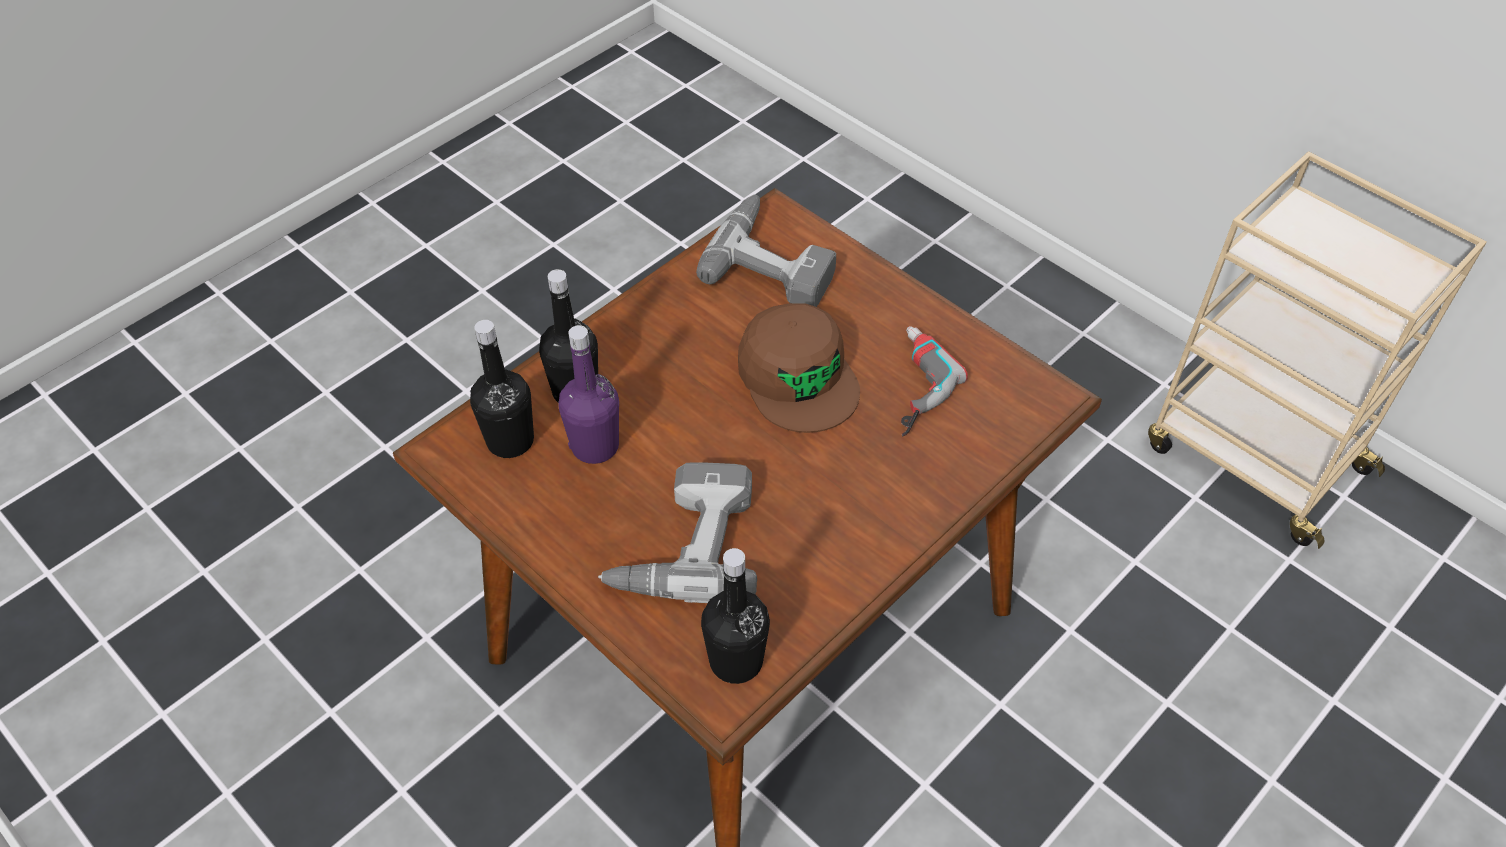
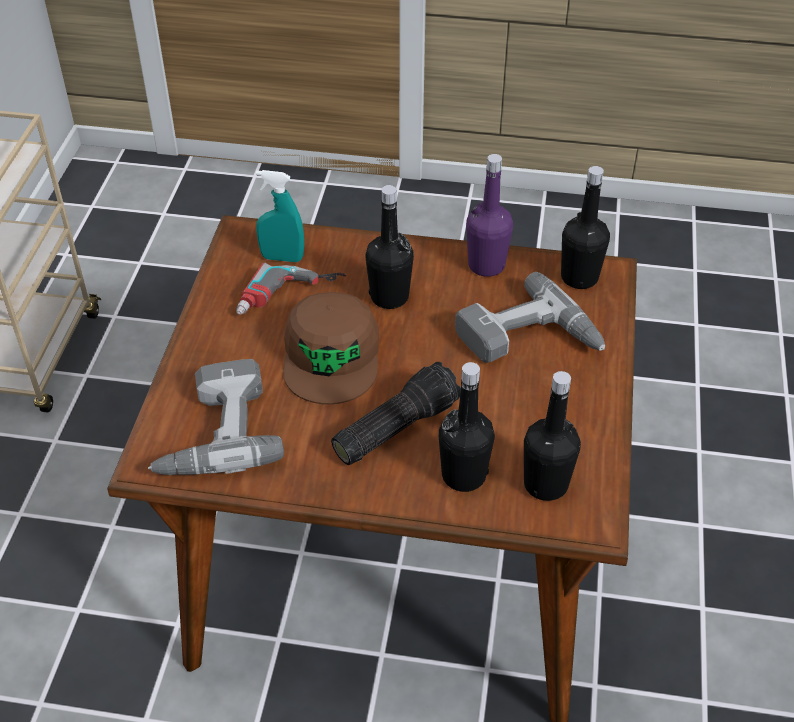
camera: 125 degrees left, 5 degrees down
(595, 446) = (501, 431): purple bottle -> purple bottle (486, 265)
(672, 376) = (395, 426): none -> flashlight
(798, 377) = (332, 357): brown cap -> brown cap turned 150 degrees clockwise
(847, 465) = (389, 297): none -> black bottle
(981, 409) = (282, 258): none -> turquoise spray bottle

